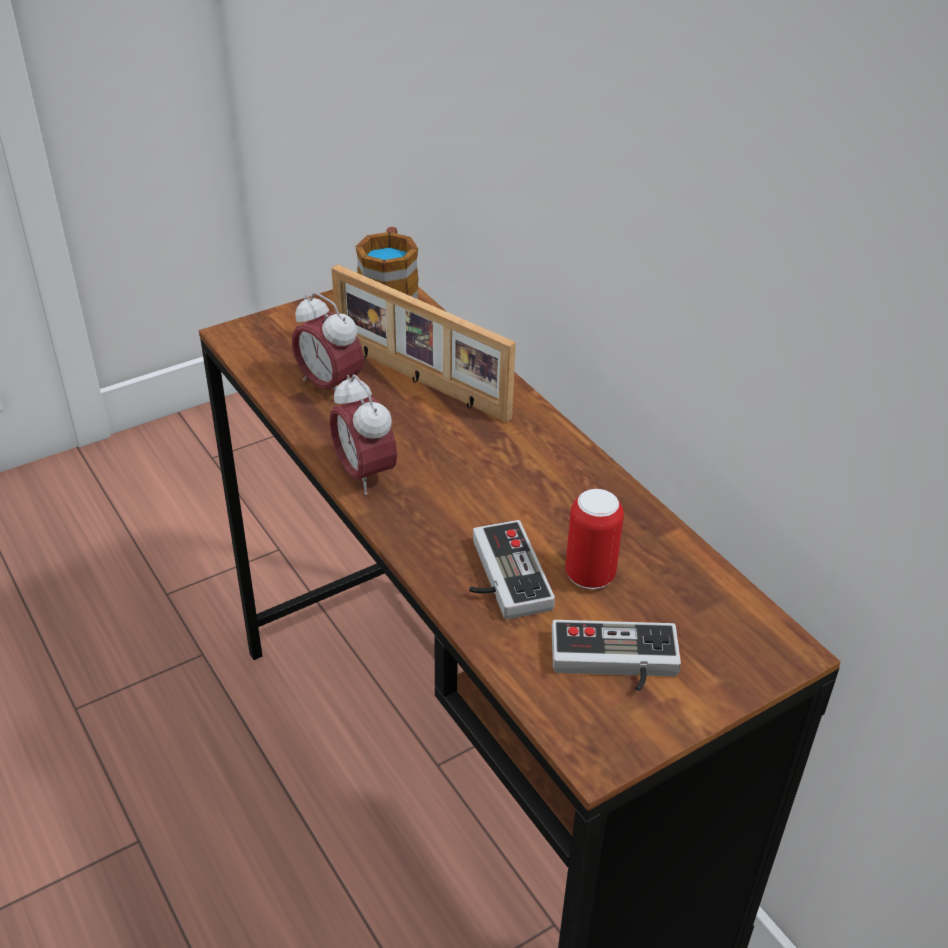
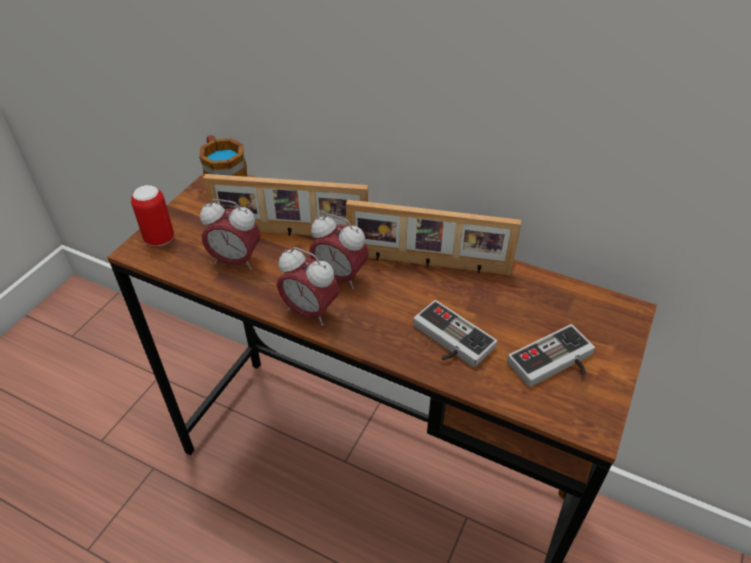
camera: 30 degrees left, 5 degrees up
(433, 451) = (339, 277): none -> alarm clock
(557, 480) = (427, 264): none -> picture frame
(590, 575) = (495, 315): can -> can (159, 239)

